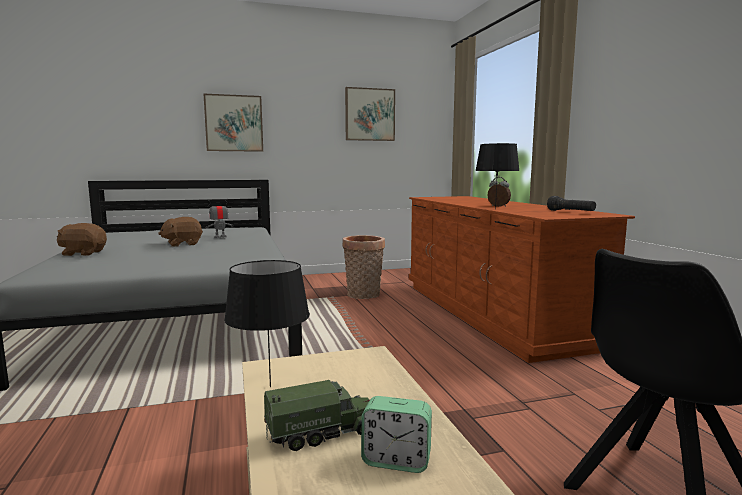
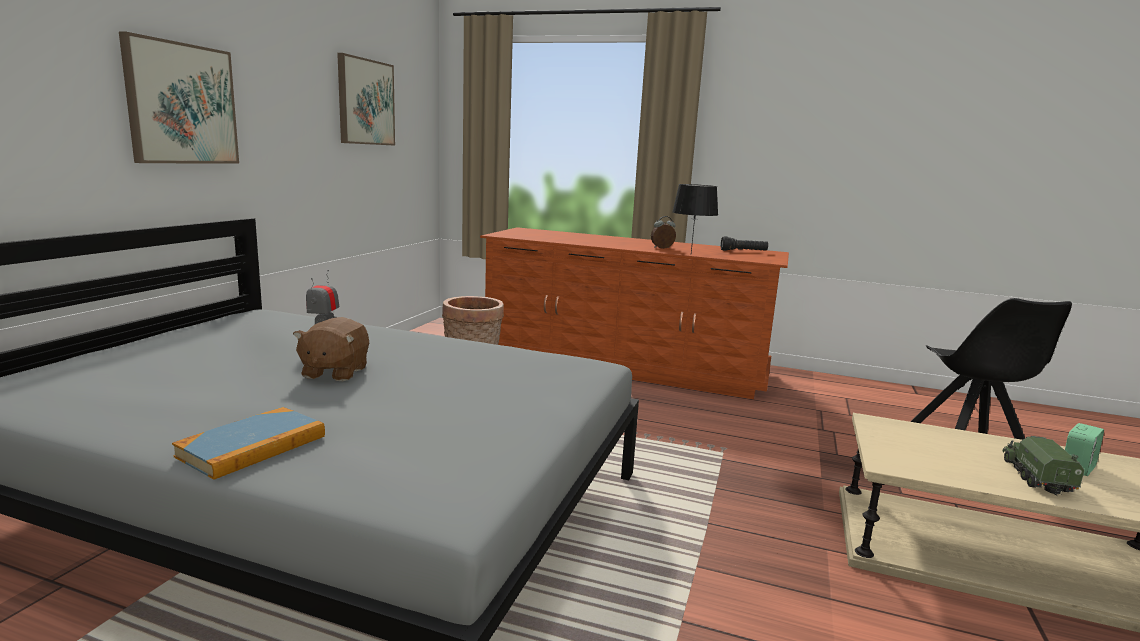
camera: 55 degrees left, 5 degrees up
(83, 253) = (253, 446): brown plush toy -> book
(271, 387) = (940, 473): black table lamp -> none

